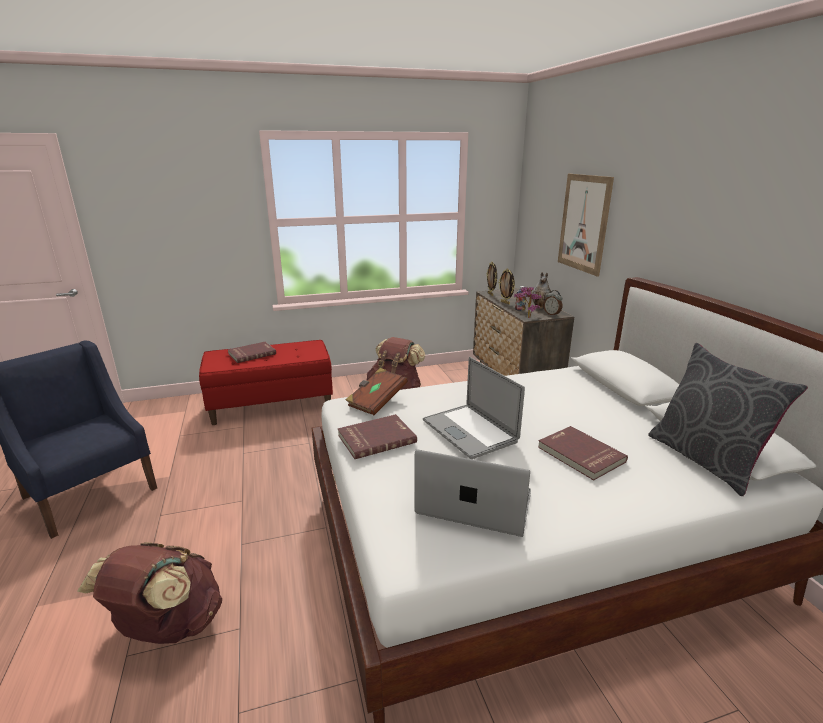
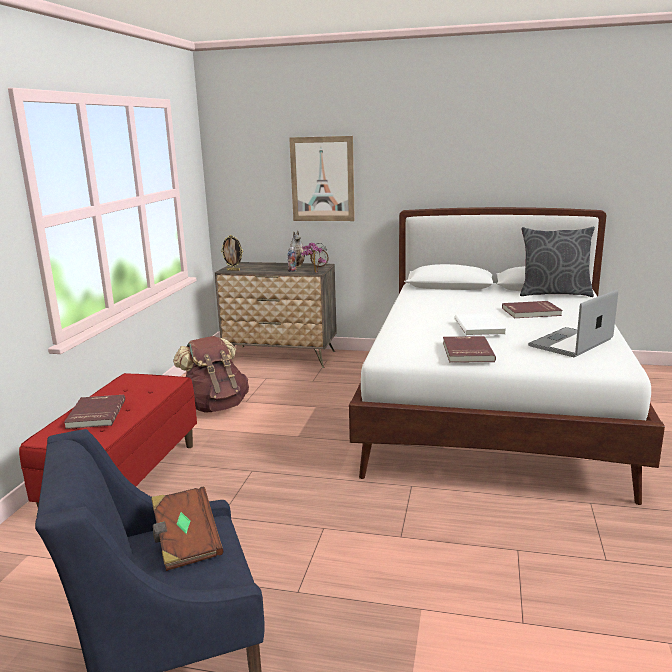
camera: 60 degrees left, 5 degrees down
(168, 627) = (496, 592): brown backpack -> none
(376, 401) = (399, 344): brown book -> brown book (186, 542)
(469, 430) = (480, 327): laptop -> white book
(505, 302) = (266, 271): picture frame -> none

